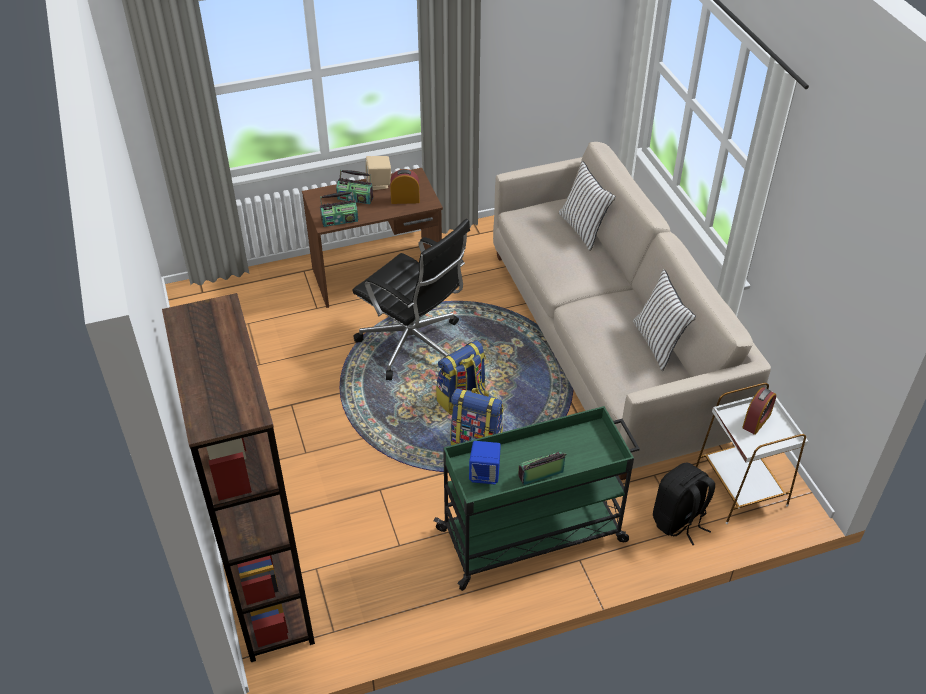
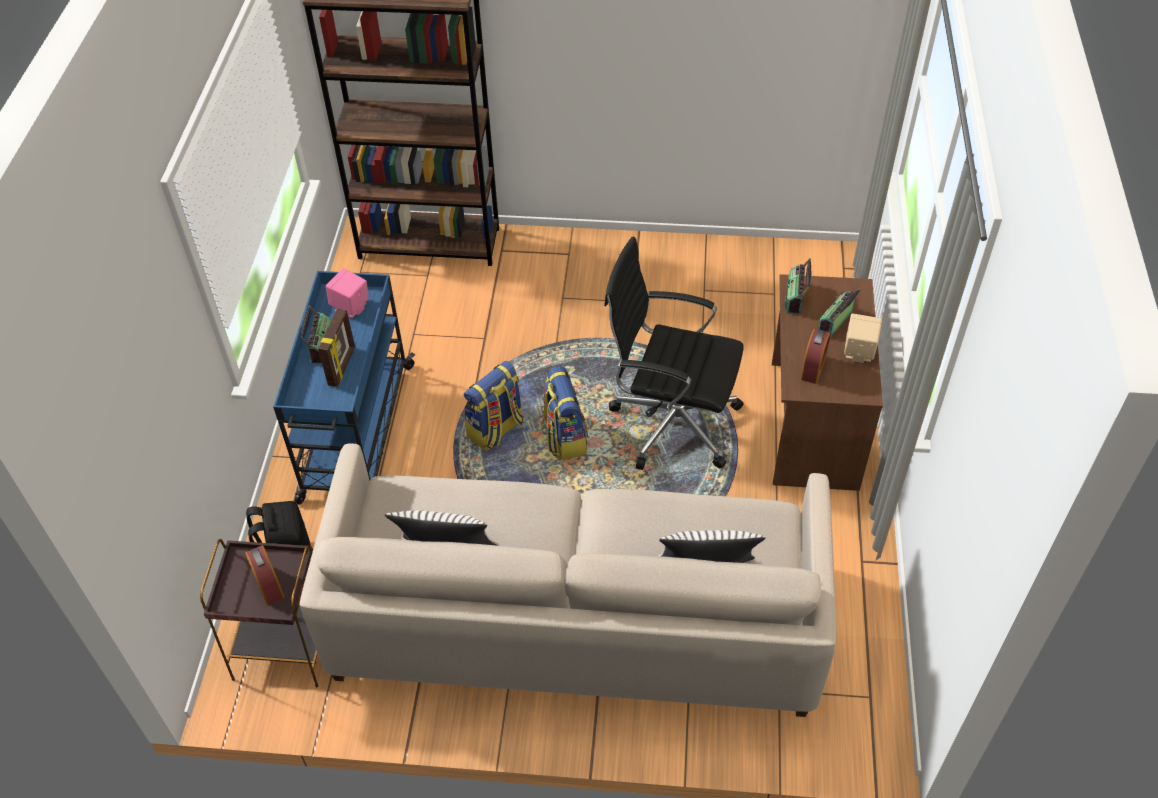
camera: 115 degrees right, 5 degrees up
(413, 345) = (671, 422): black office chair -> black office chair turned 45 degrees clockwise
(485, 474) = (351, 307): blue speaker -> pink speaker
(534, 535) = (356, 434): green cart -> blue cart
(553, 449) = (342, 366): none -> picture frame
(740, 489) = (284, 644): white side table -> brown side table

